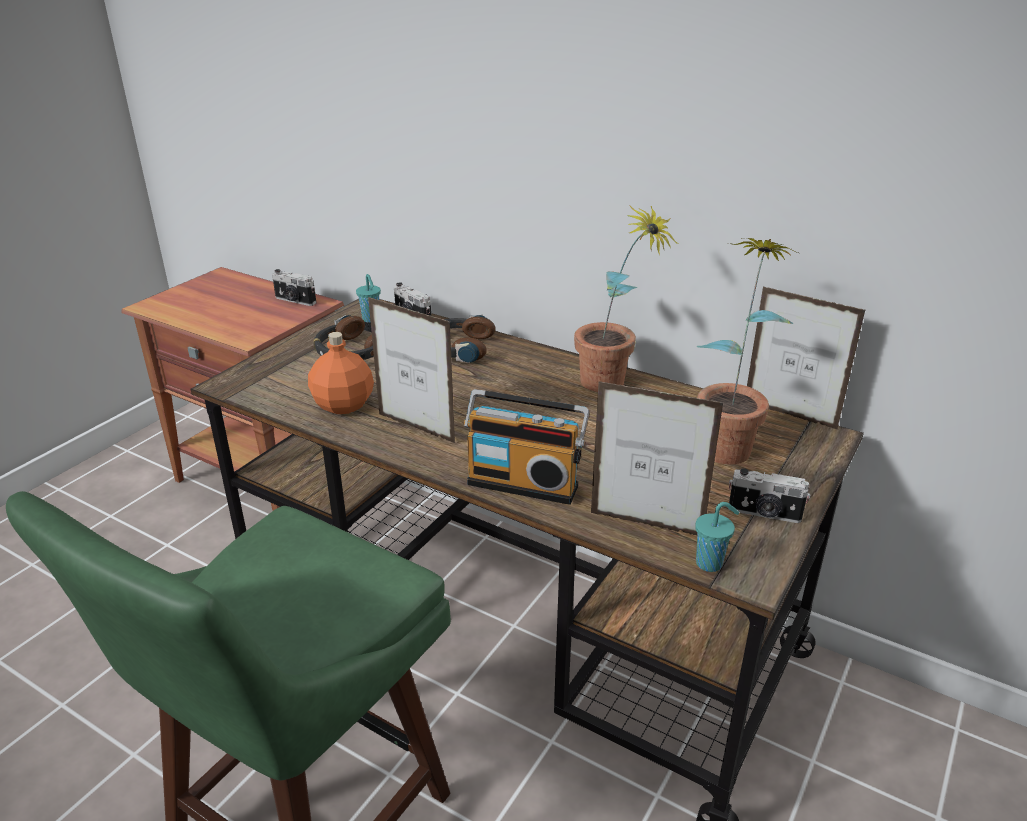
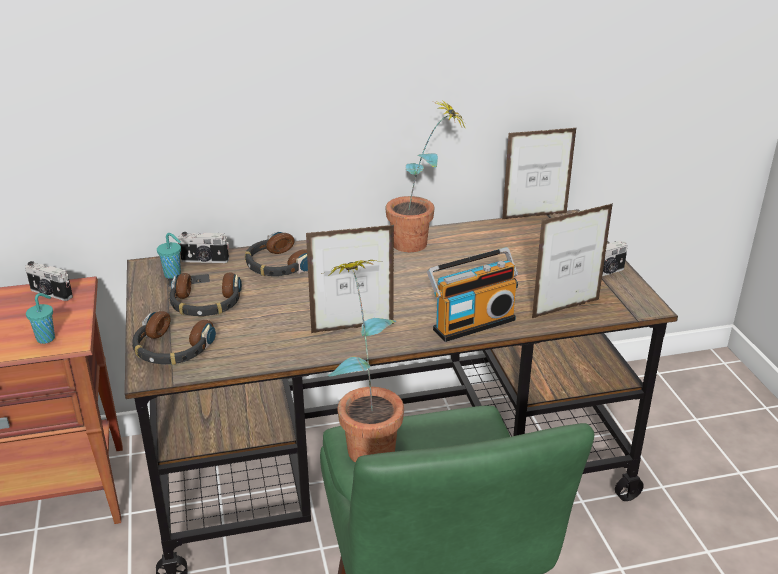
camera: 45 degrees left, 0 degrees up
(271, 373) = (172, 349): none -> headphones
(294, 301) = (50, 294): camera -> camera turned 45 degrees clockwise
(344, 405) = (275, 340): orange bottle -> none
(710, 563) = (621, 310): turquoise cup -> turquoise cup (47, 338)
(729, 442) = (531, 245): potted plant -> potted plant (366, 440)

